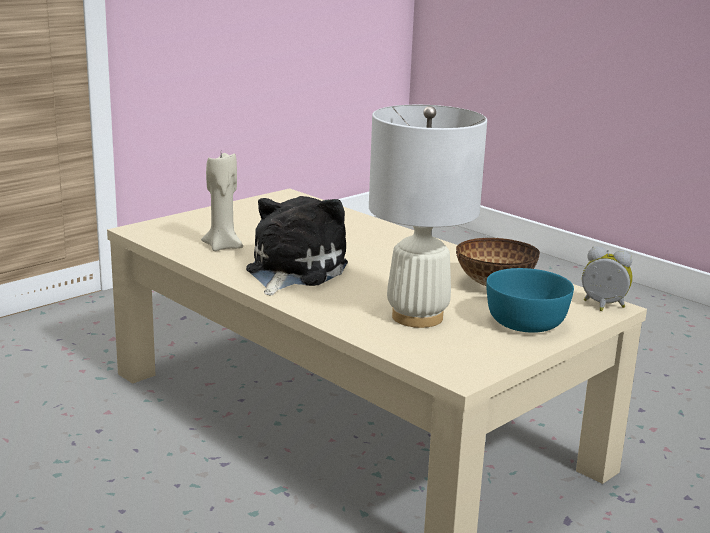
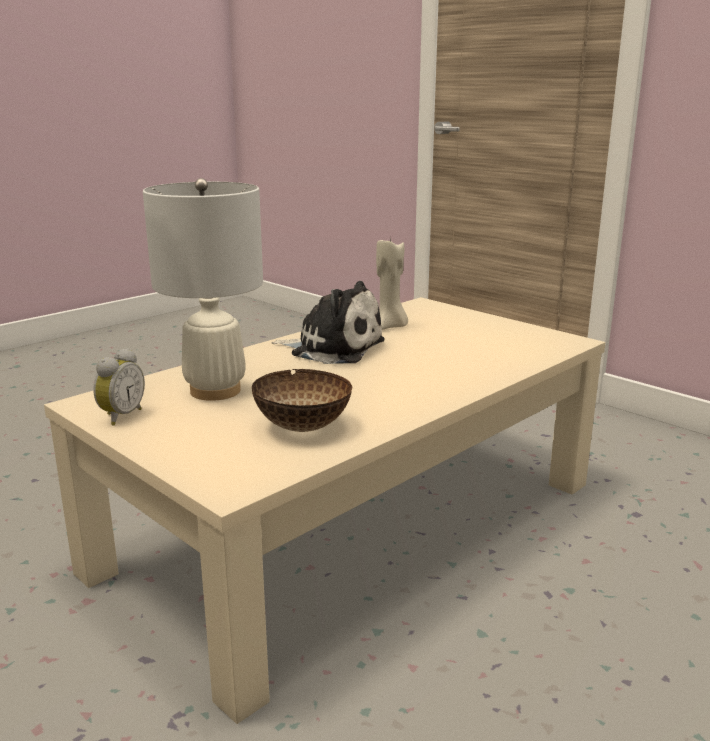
camera: 90 degrees right, 0 degrees up
(527, 322) = (190, 437): turquoise bowl -> none
(602, 307) = (229, 484): alarm clock -> alarm clock (120, 416)

